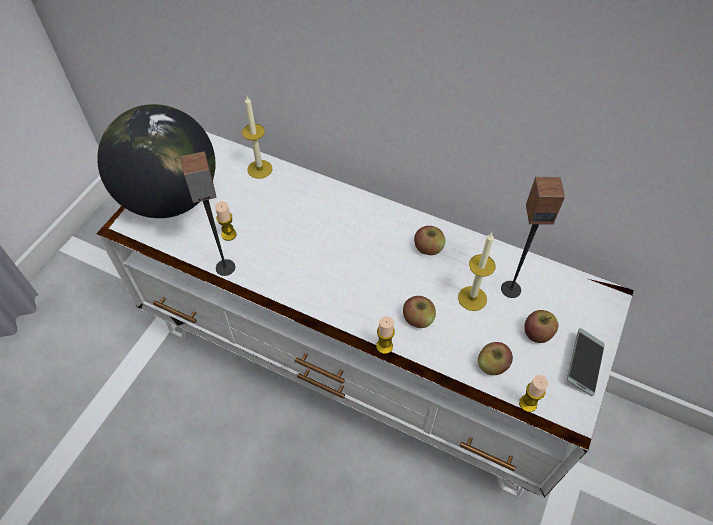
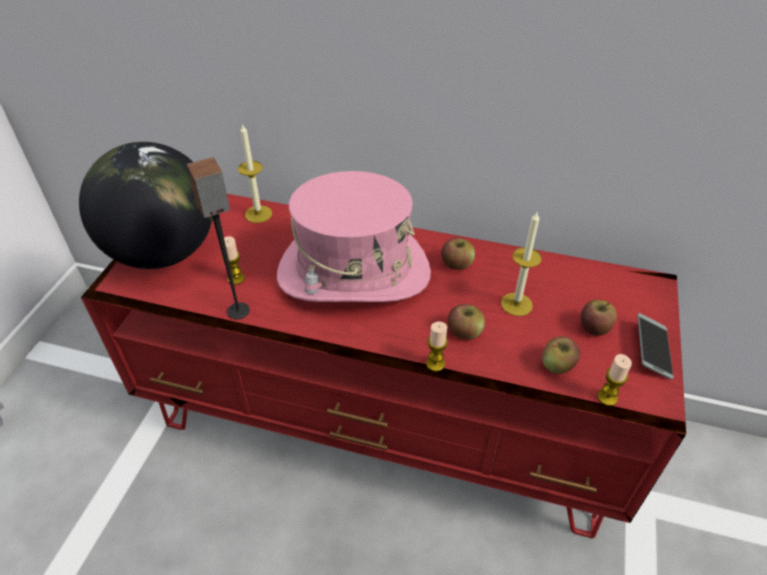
camera: 10 degrees left, 10 degrees down
(332, 244) = (353, 273): none -> pink hat
(357, 362) = (384, 424): white tv stand -> red tv stand
(511, 289) = (553, 290): speaker -> none

